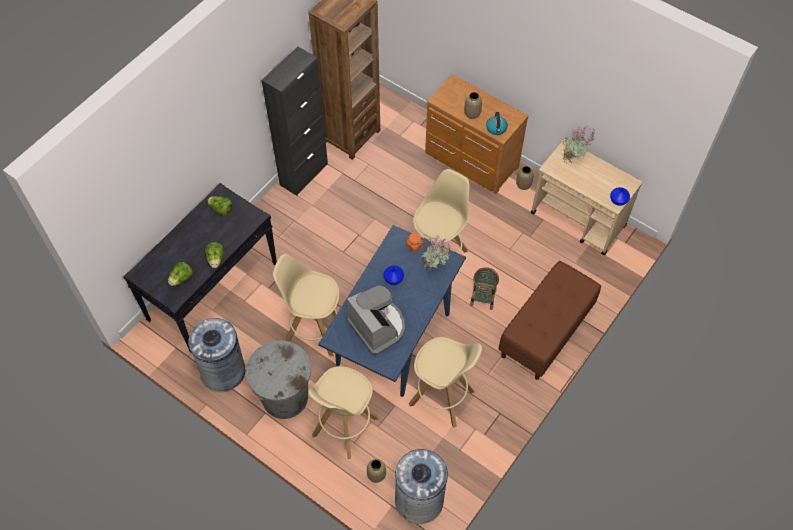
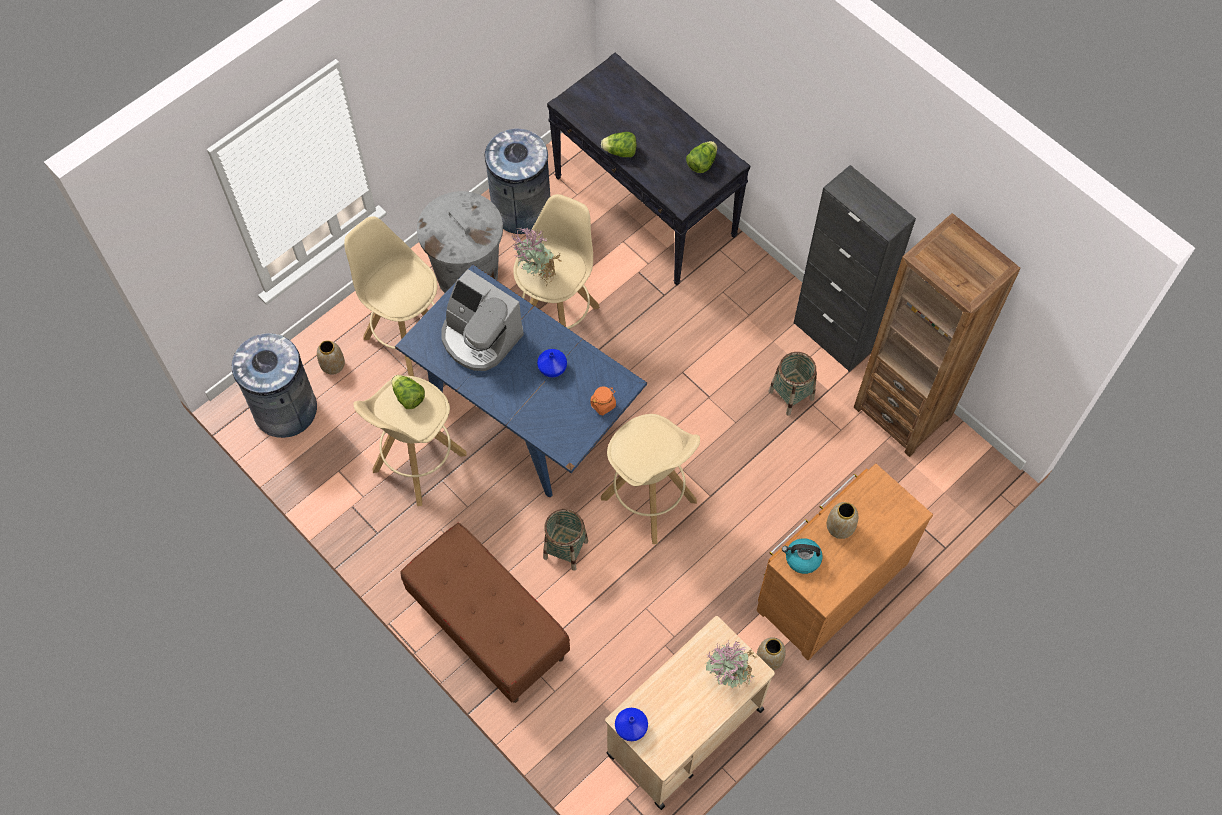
camera: 100 degrees right, 5 degrees up
(181, 279) = (597, 113): lettuce -> lettuce (408, 397)
(349, 191) = (791, 395): none -> basket
(378, 327) = (480, 337): coffee machine -> coffee machine turned 60 degrees clockwise
(435, 267) = (560, 425): potted plant -> potted plant (537, 274)

